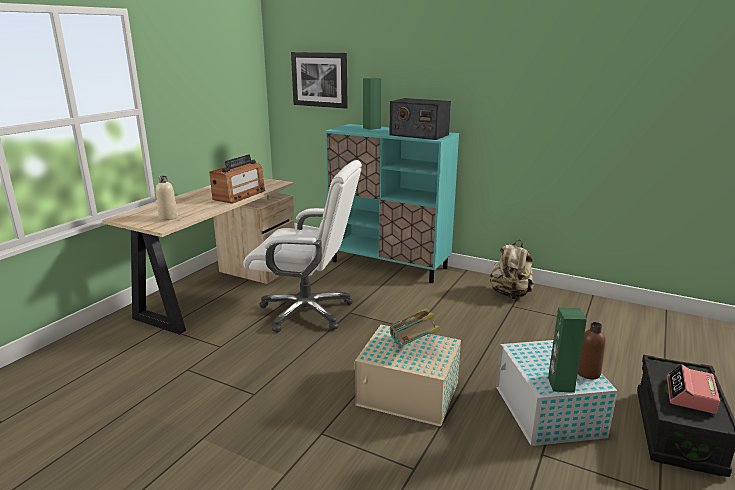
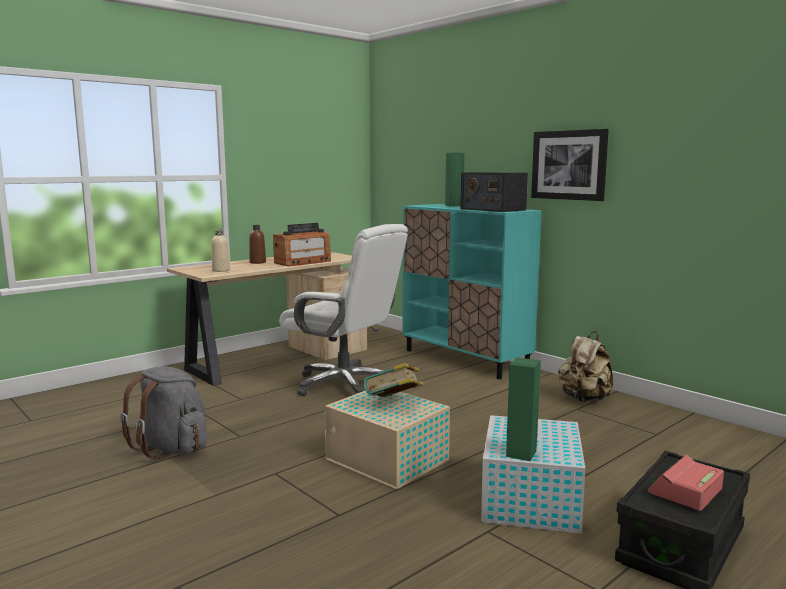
camera: 20 degrees right, 10 degrees down
(196, 425) = (172, 448): none -> grey backpack
(320, 79) = (414, 159): picture -> picture (569, 165)
(587, 373) = (565, 449): brown bottle -> brown bottle (257, 262)

